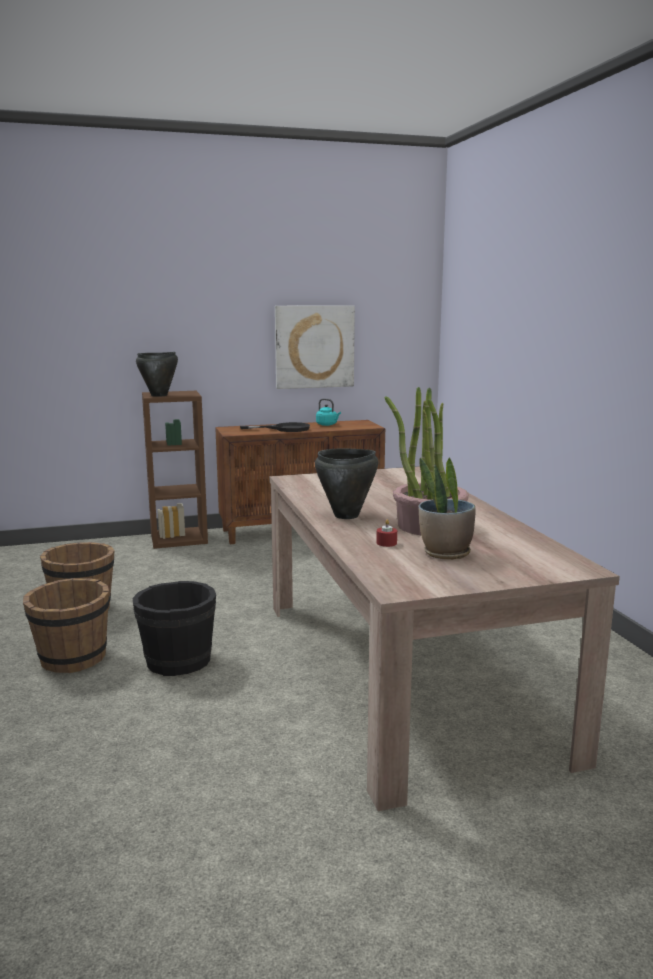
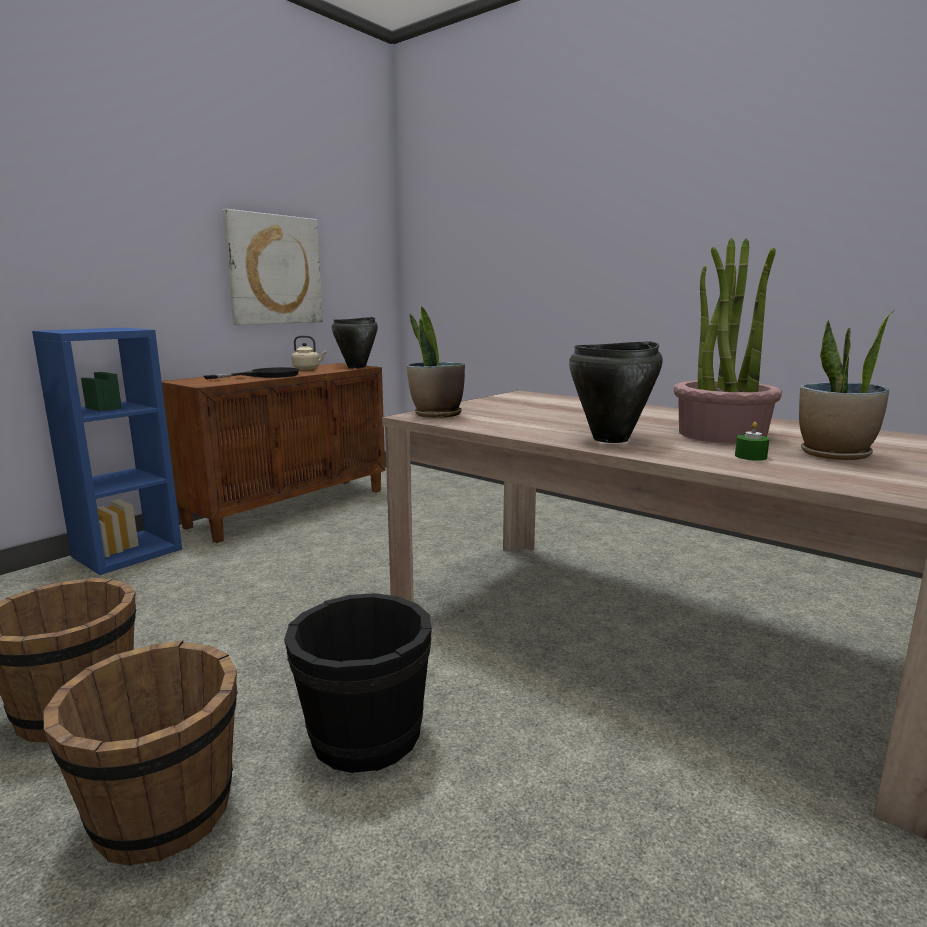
camera: 35 degrees left, 0 degrees up
(159, 395) = (80, 331): black cooking pot -> black cooking pot (357, 367)
(179, 538) = (128, 552): brown bookcase -> blue bookcase
(302, 479) = (436, 415): none -> potted plant
(327, 424) = (308, 369): turquoise kettle -> beige kettle
(386, 543) = (750, 456): red candle -> green candle

